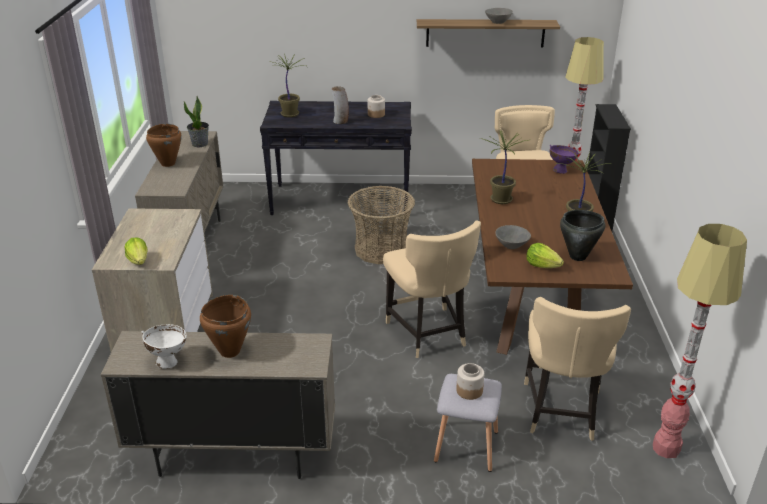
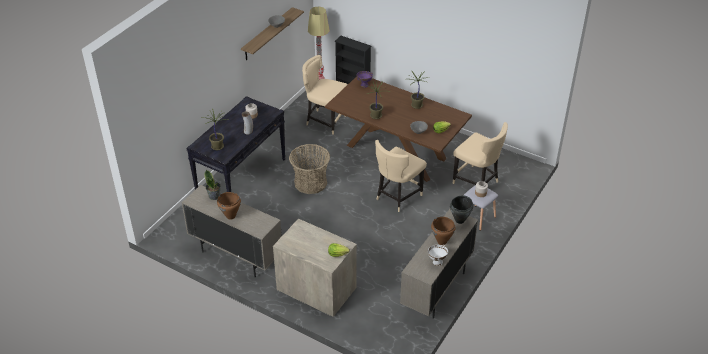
camera: 60 degrees left, 10 degrees up
(428, 334) = (397, 197): beige chair -> beige chair turned 120 degrees clockwise
(578, 256) = (441, 118): black cooking pot -> black cooking pot (460, 220)
(666, 448) = (514, 165): floor lamp -> none

